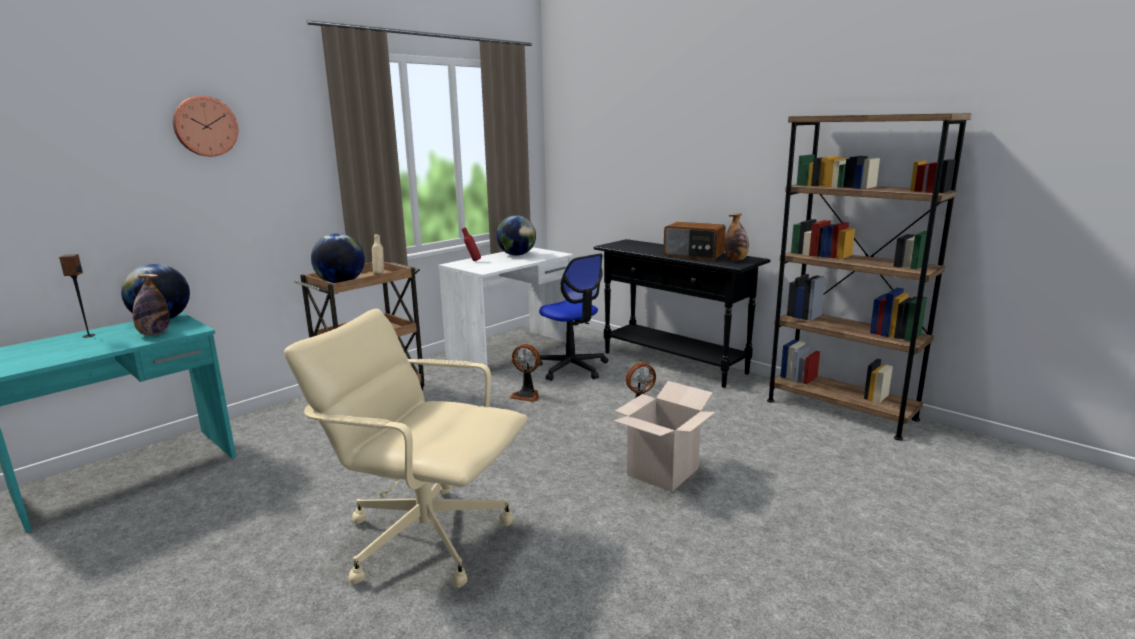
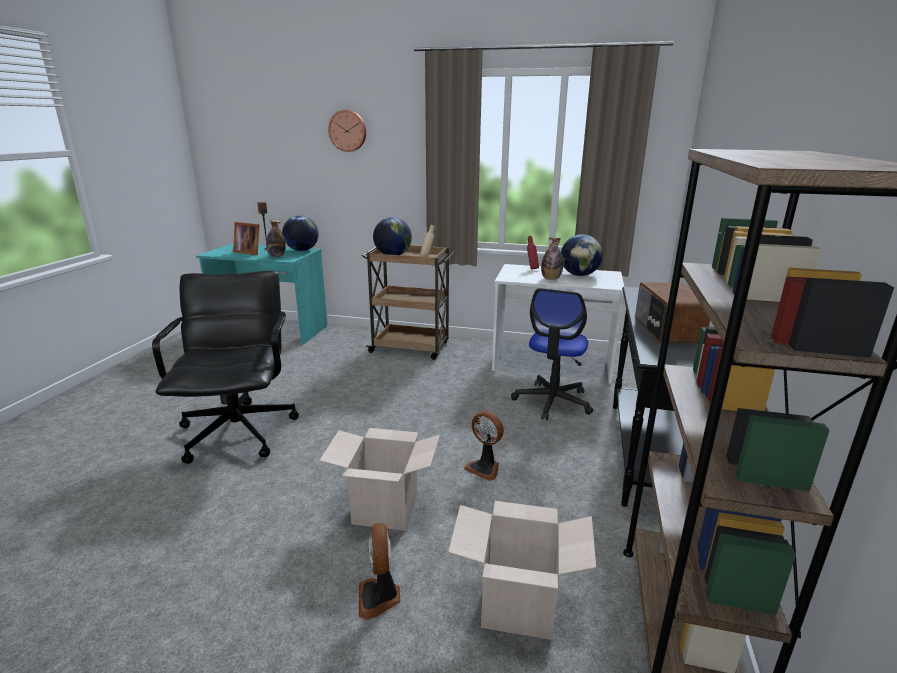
camera: 60 degrees right, 5 degrees up
(76, 347) = (249, 252): none -> picture frame
(425, 536) = (239, 431): beige office chair -> black office chair
(526, 395) = (472, 399): fan -> fan (379, 597)
(735, 260) = (683, 354): bottle -> bottle (551, 279)
(800, 447) = (518, 605): none -> cardboard box

